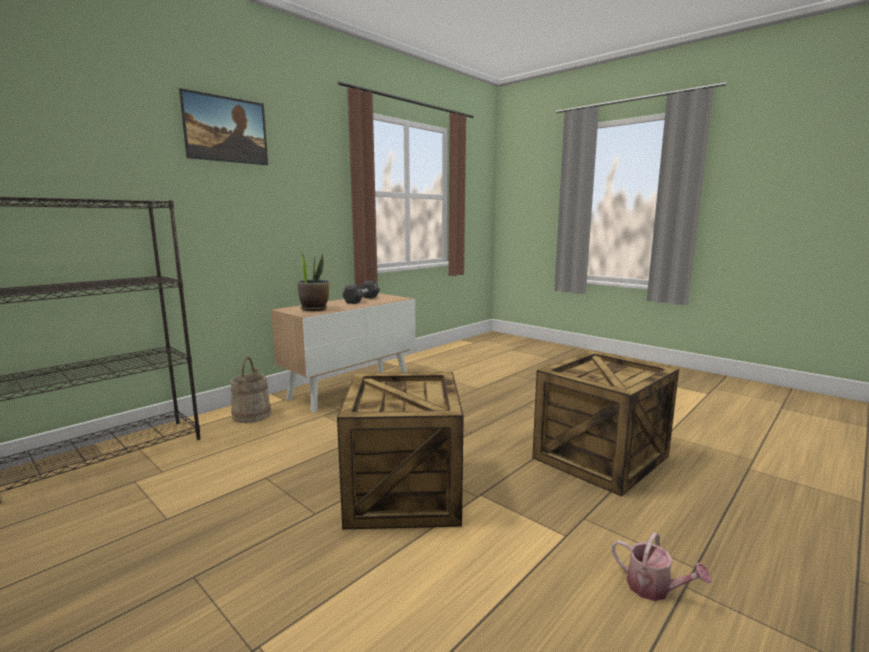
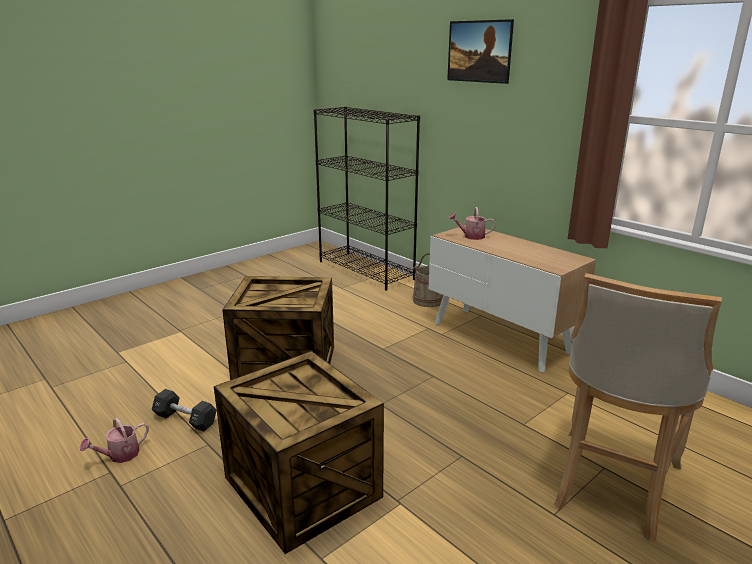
camera: 95 degrees right, 10 degrees up
(314, 309) = (471, 236): potted plant -> watering can
(361, 300) = (533, 251): black dumbbell -> black dumbbell (185, 419)
(527, 374) = (612, 486): none -> beige stool

